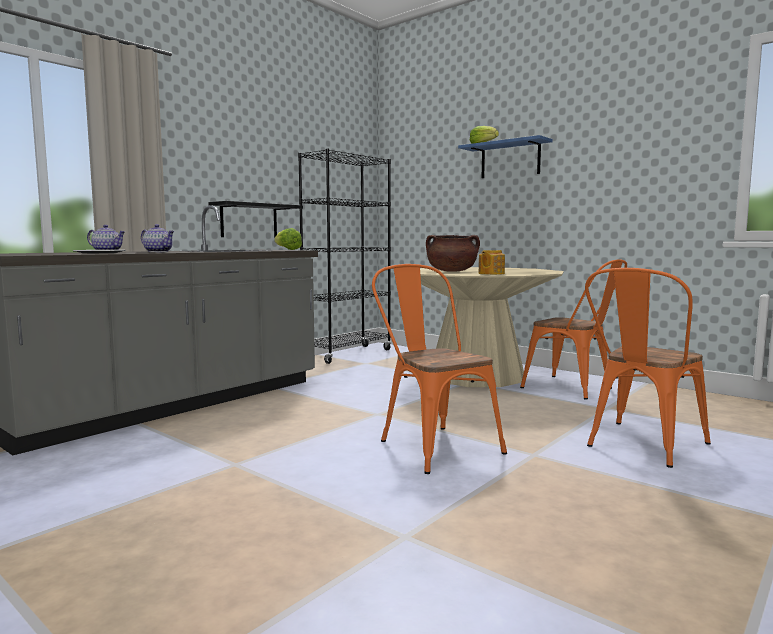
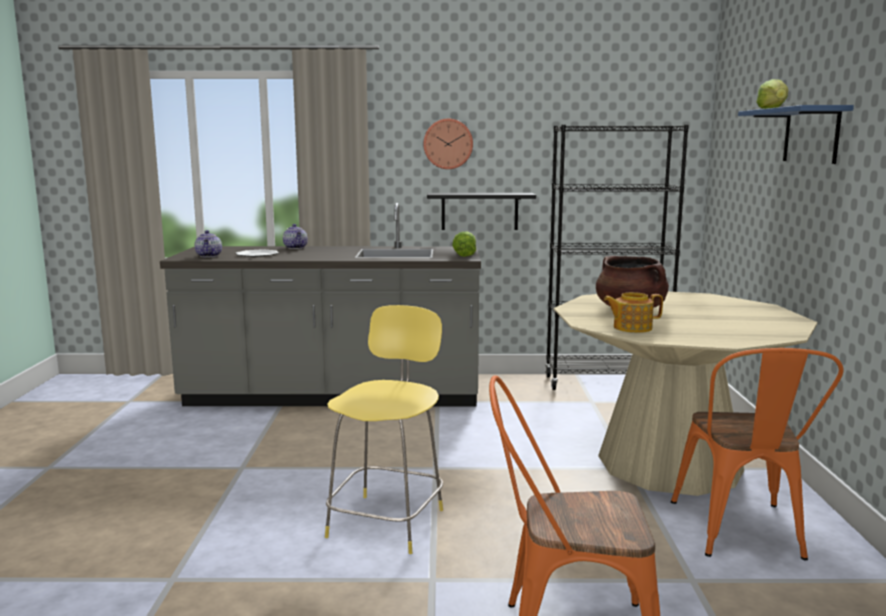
camera: 50 degrees right, 5 degrees up
(159, 252) = (311, 255): teapot -> teapot (209, 256)
(223, 158) = (448, 144): none -> wall clock
(433, 444) = (388, 521): orange chair -> yellow stool

